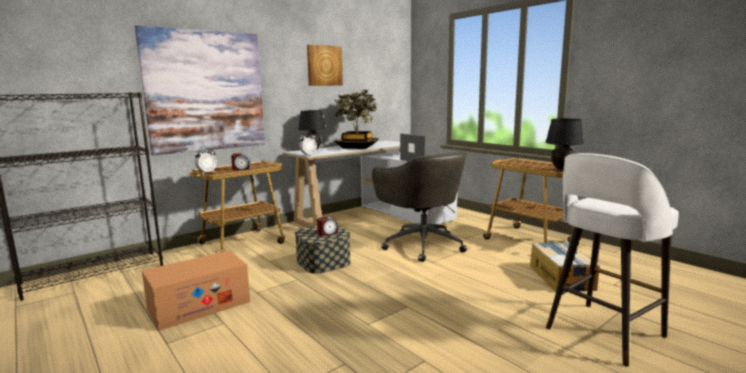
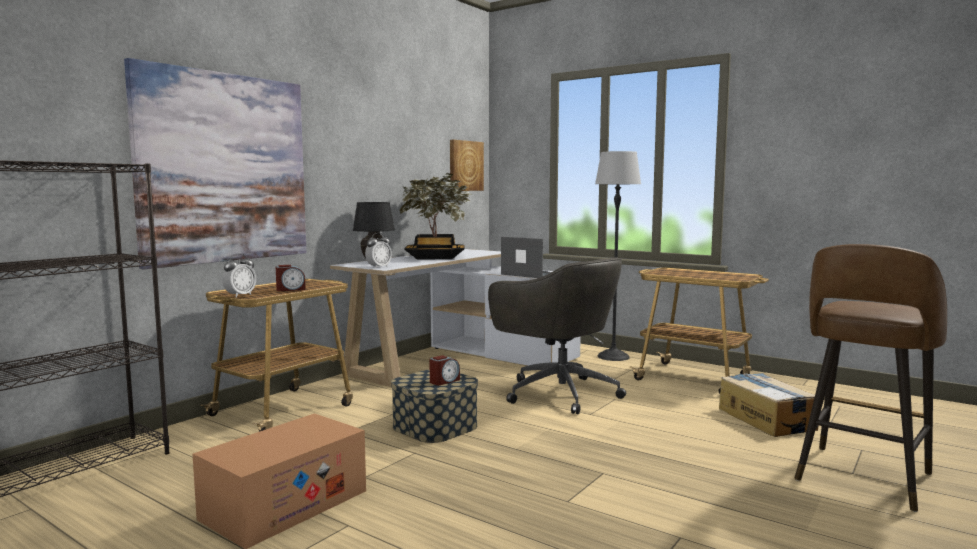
camera: 15 degrees left, 5 degrees down
(324, 65) = (385, 137): picture -> picture (465, 166)
(482, 220) = (613, 356): none -> floor lamp
(561, 169) = (740, 278): black table lamp -> none
(602, 333) = (861, 478): white stool -> brown stool

